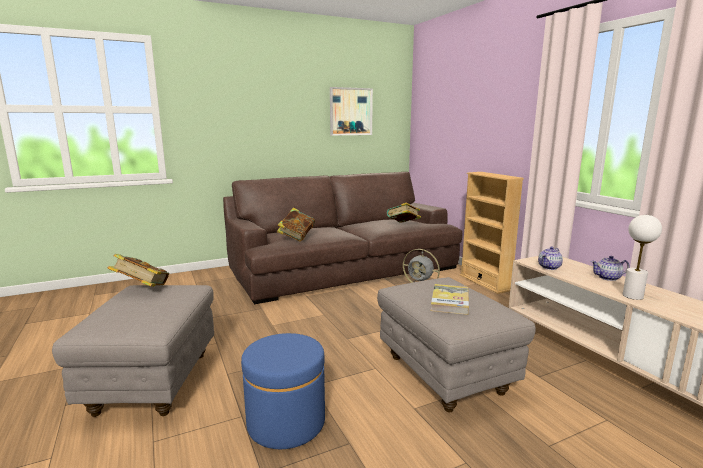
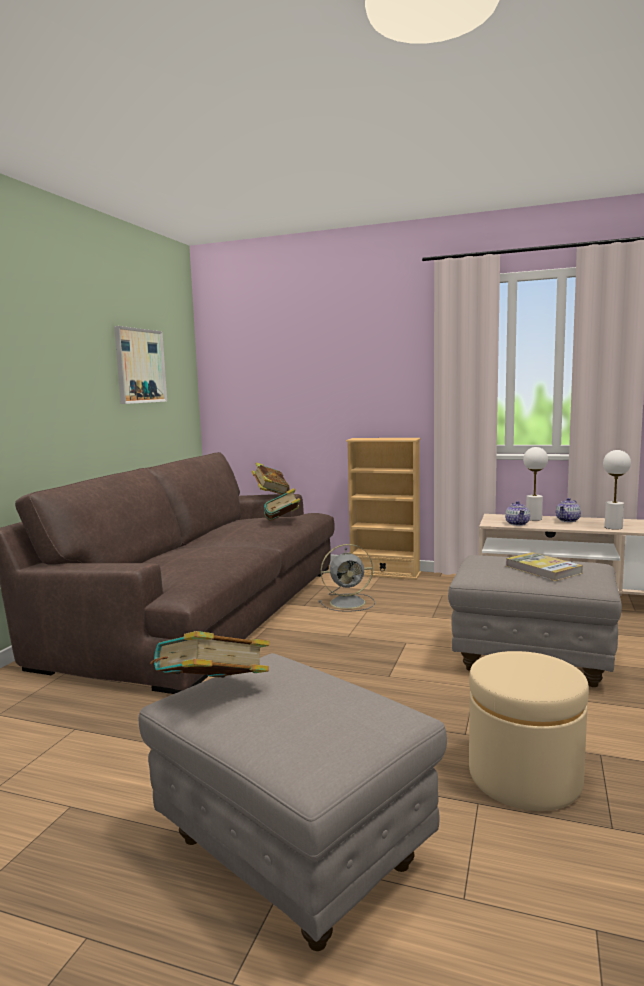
camera: 45 degrees left, 5 degrees down
(286, 422) = (524, 777): blue ottoman -> beige ottoman
(296, 237) = (200, 567): book -> book (270, 494)
(578, 268) = (533, 519): none -> white table lamp

